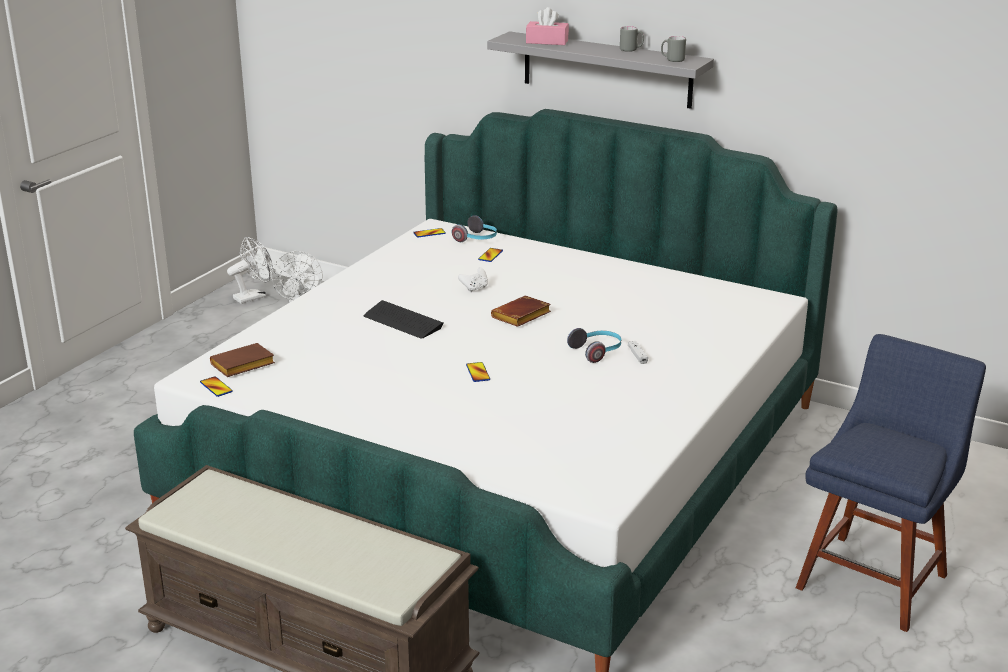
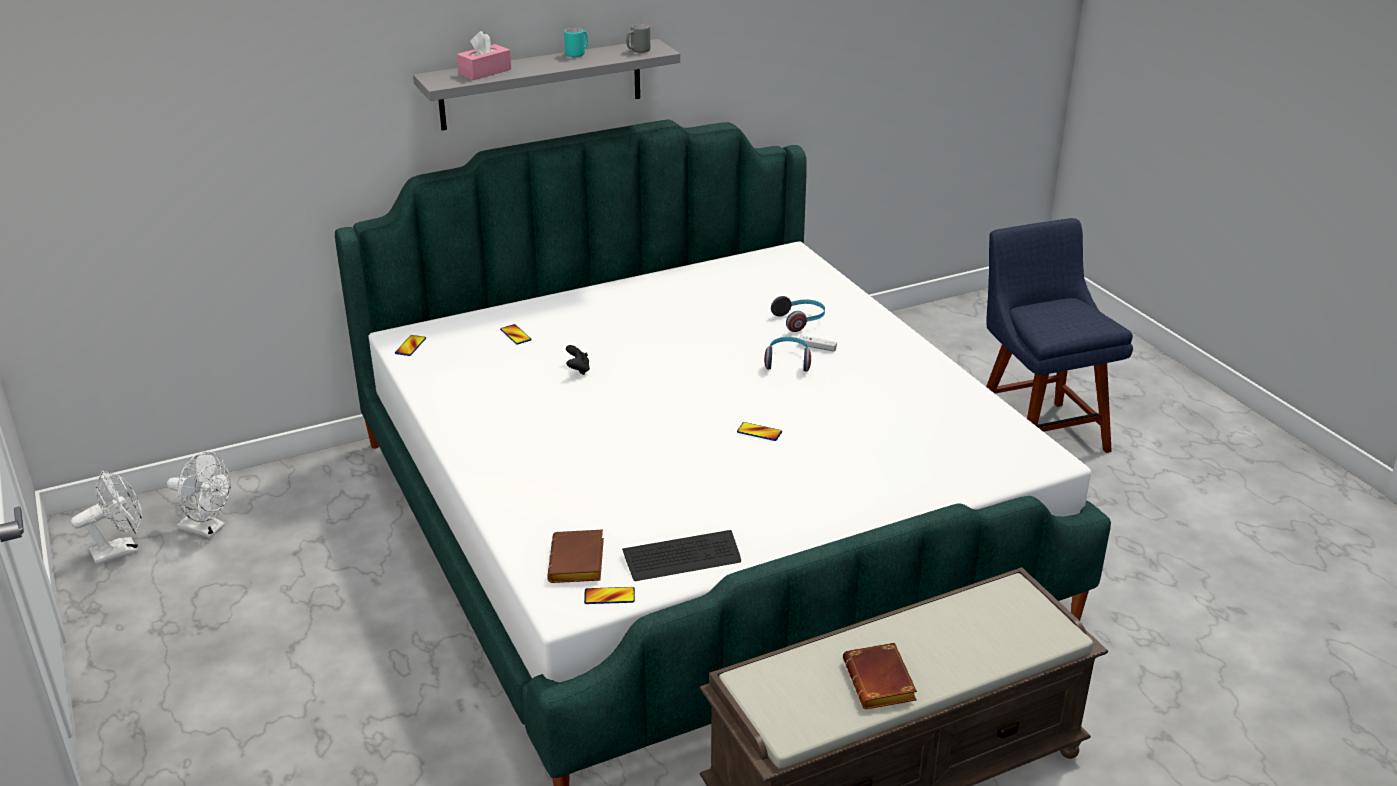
camera: 55 degrees left, 5 degrees up
(254, 296) = (122, 550): white fan -> white fan turned 60 degrees clockwise
(403, 321) = (599, 433): keyboard -> keyboard (682, 558)
(474, 288) = (578, 369): white game controller -> black game controller
(477, 239) = (466, 328): headphones -> headphones (800, 321)
(521, 317) = (672, 370): brown book -> brown book (882, 683)
(631, 50) = (577, 54): grey mug -> turquoise mug

